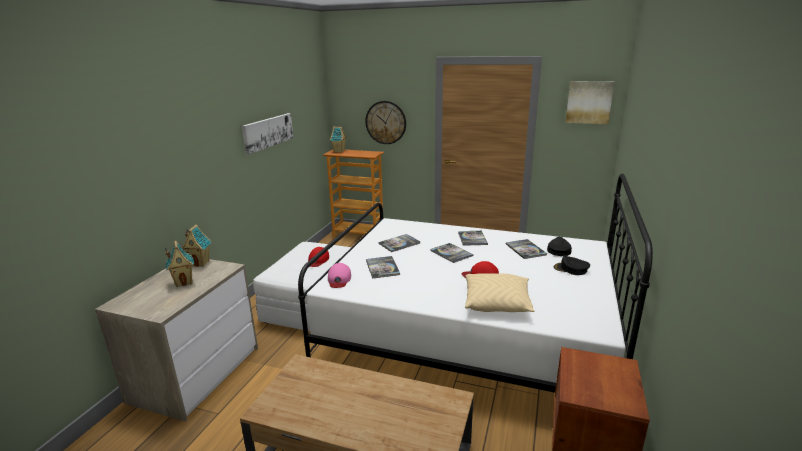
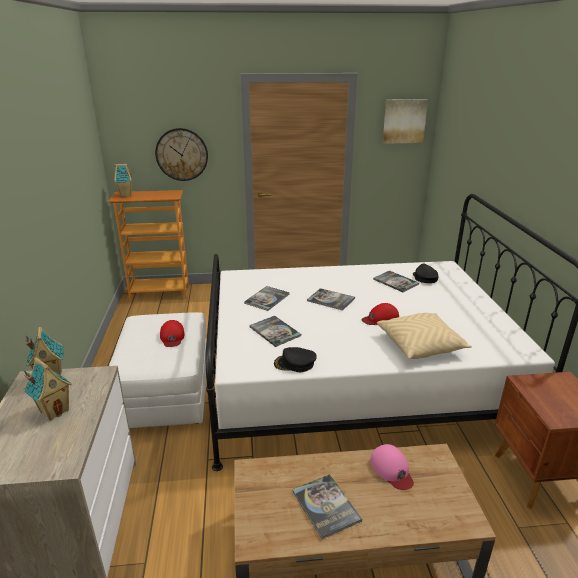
camera: 25 degrees left, 5 degrees up
(268, 132) = (60, 181): picture -> none
(339, 279) = (239, 356): pink cap -> pink cap (392, 469)
(472, 238) = (336, 279): book -> book (326, 506)
(571, 269) = (451, 295): black cap -> black cap (295, 363)

